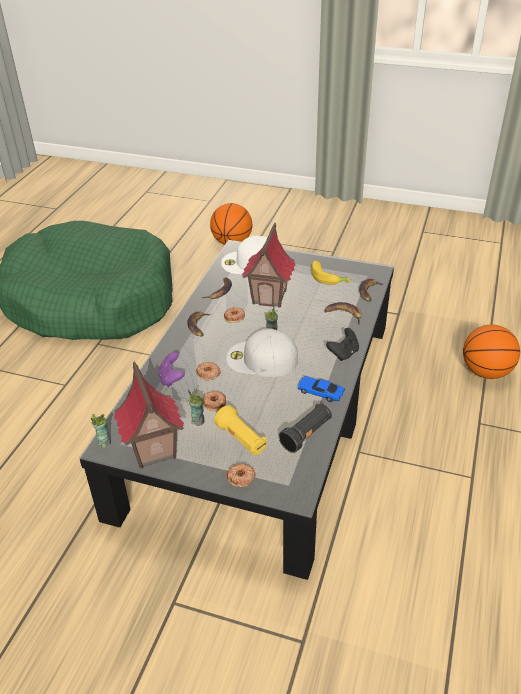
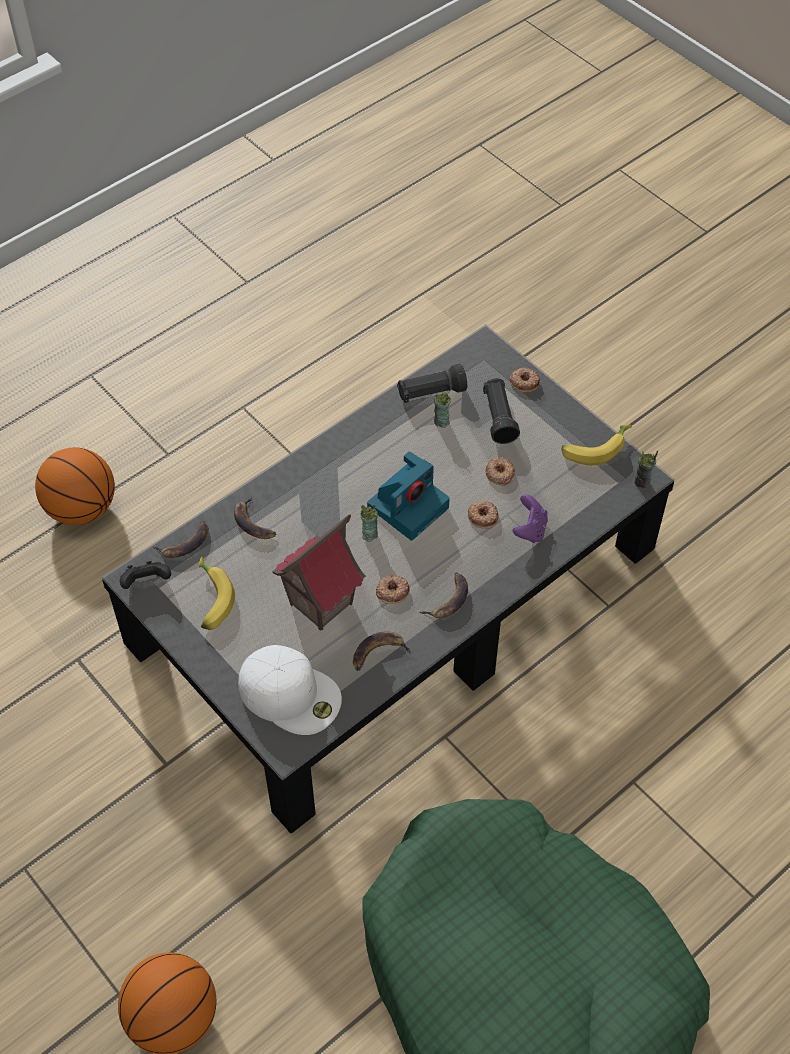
camera: 150 degrees left, 15 degrees up
(153, 450) = (595, 448): toy house -> banana
(198, 421) = (530, 460): cup -> cup (441, 422)
(241, 439) = (499, 418): yellow flashlight -> black flashlight
(261, 359) = (408, 505): white cap -> camera
(320, 392) = (378, 430): toy car -> none
(343, 353) = (308, 466): black game controller -> black game controller (147, 583)

